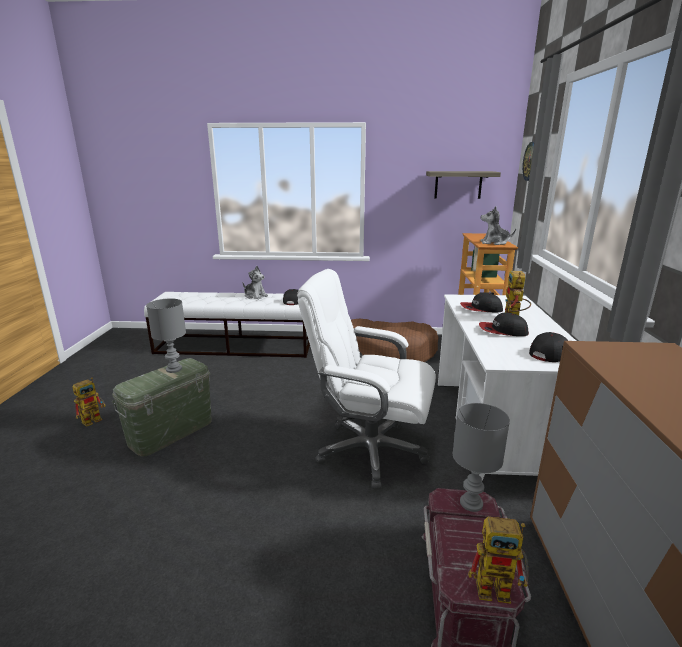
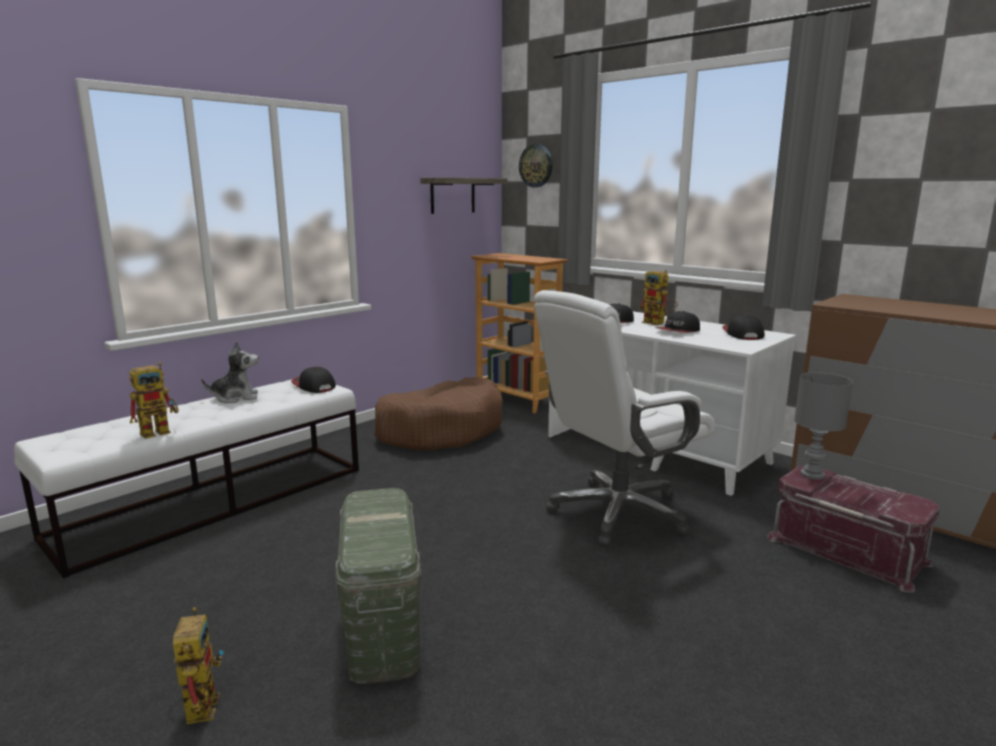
camera: 50 degrees left, 5 degrees down
(174, 369) = (373, 510): grey table lamp -> none
(494, 243) = (537, 258): plush toy -> none
(500, 589) = (919, 503): toy robot -> toy robot (161, 431)

